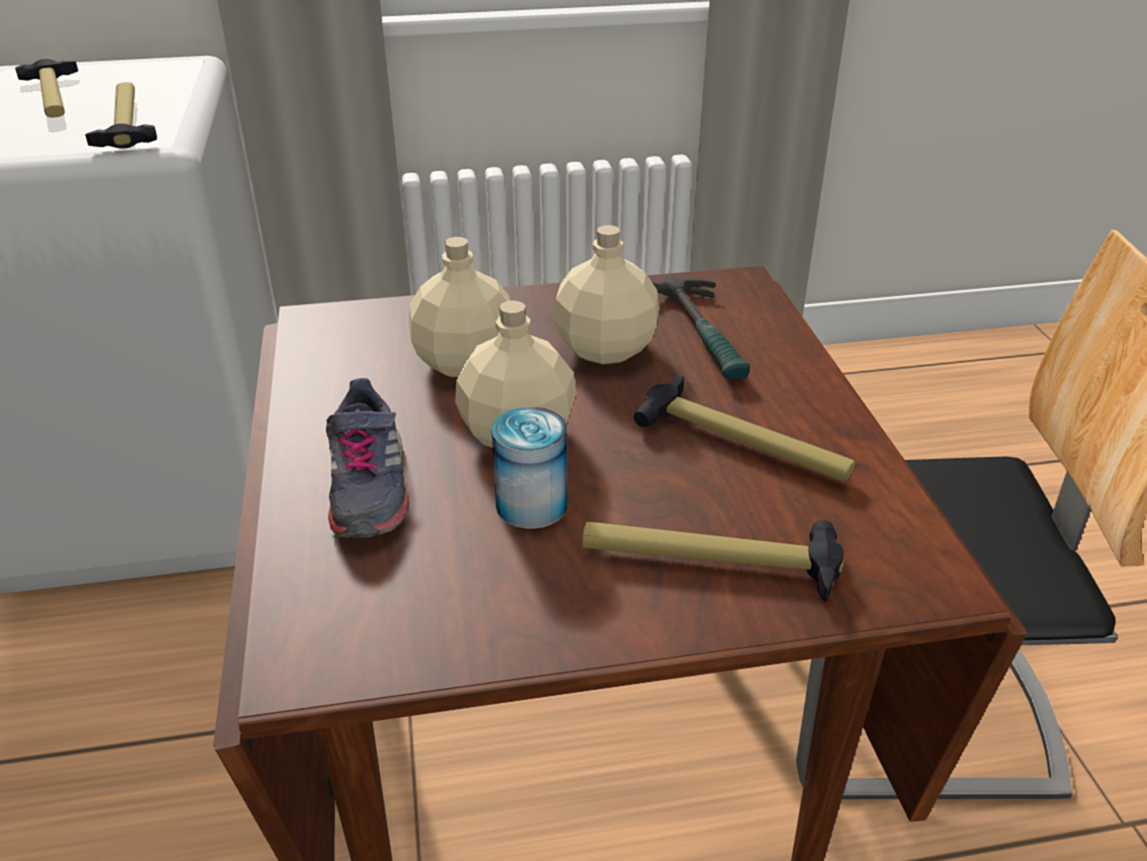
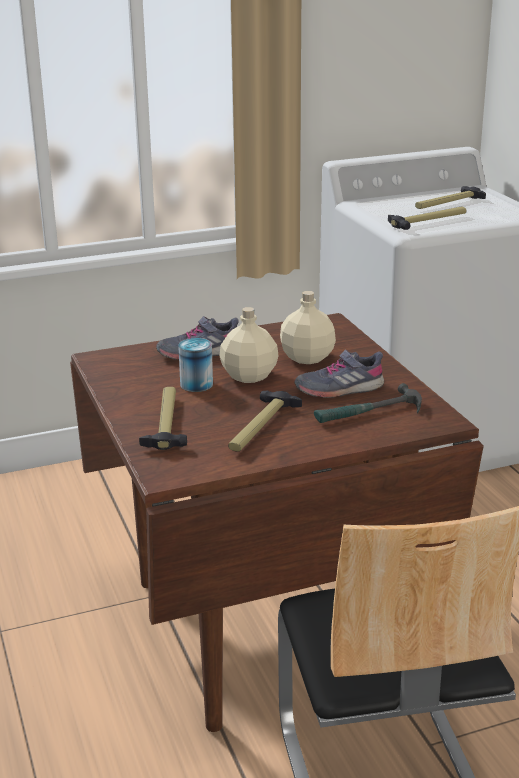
camera: 80 degrees right, 10 degrees down
(607, 348) = (339, 389): beige bottle -> grey shoe

